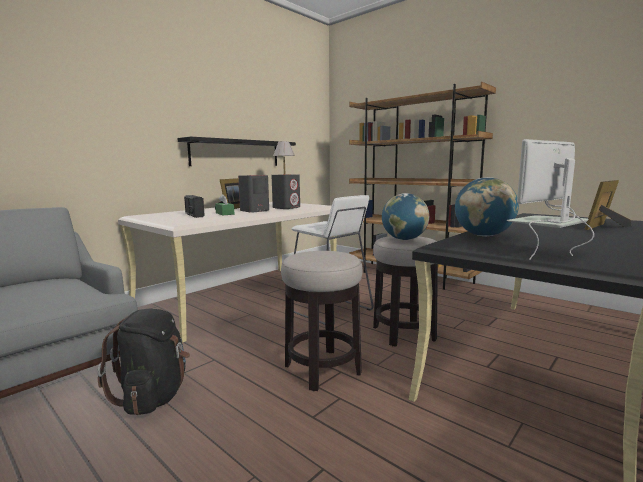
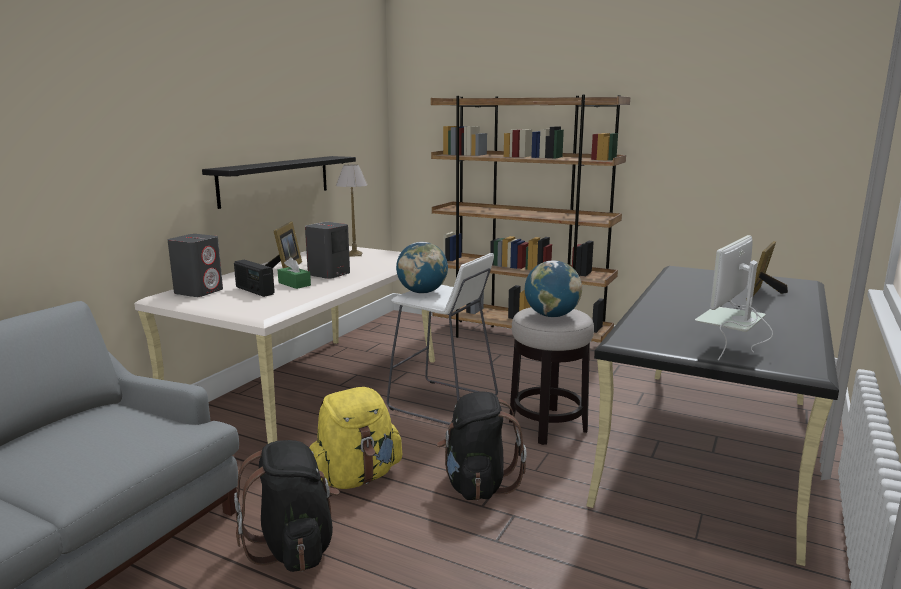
camera: 15 degrees left, 5 degrees up
(234, 353) = (356, 478): none -> yellow backpack
(286, 208) = (366, 263): grey speaker -> grey speaker (199, 291)
(322, 369) = (477, 484): stool -> black backpack
(483, 235) = (654, 319): globe -> globe (422, 292)

